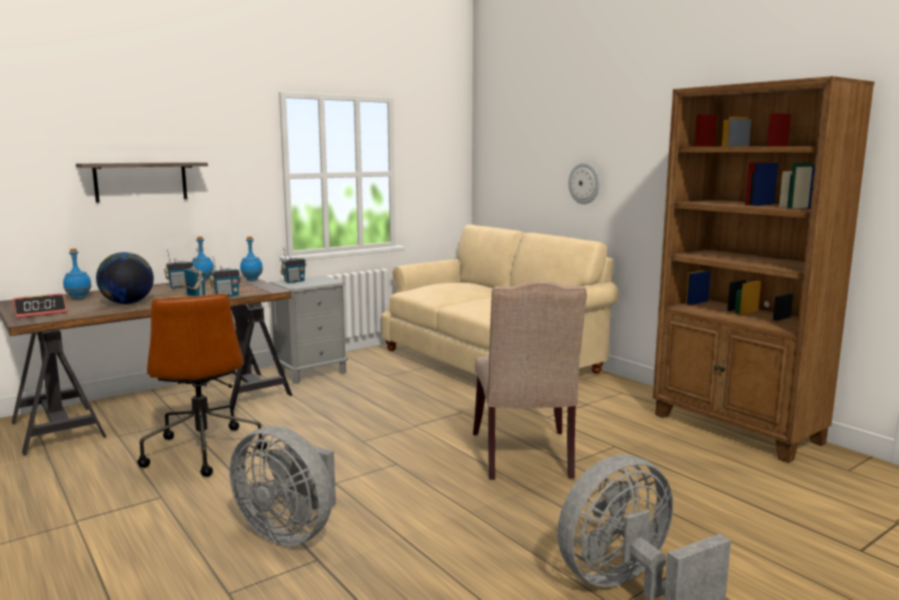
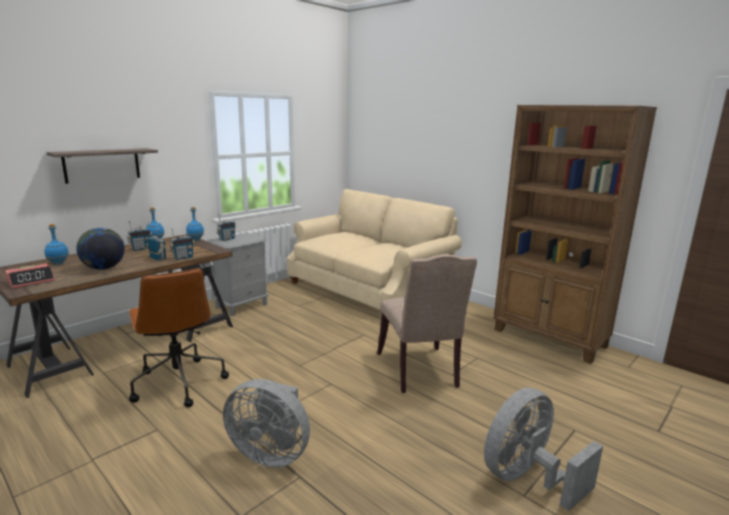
camera: 10 degrees left, 5 degrees up
(584, 183) = (436, 163): wall clock -> none

